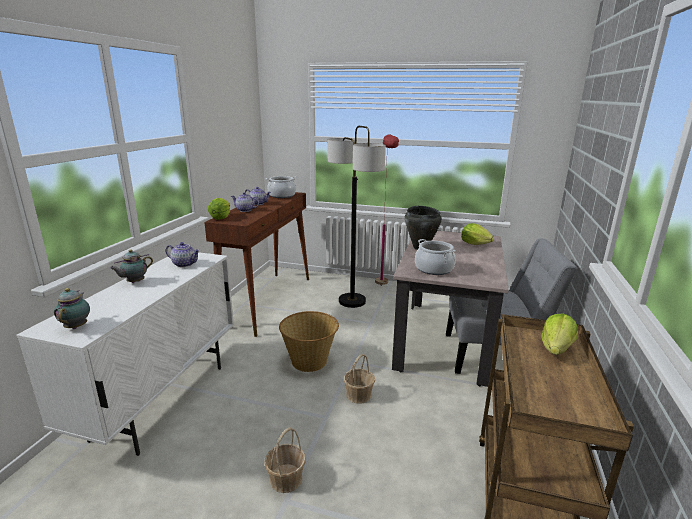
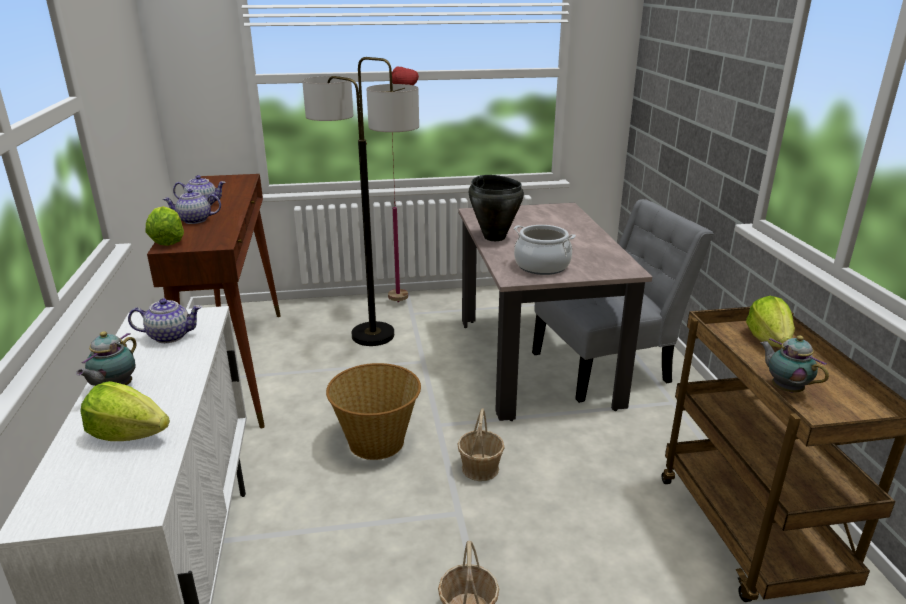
camera: 25 degrees left, 5 degrees up
(77, 326) = (103, 493): teapot -> teapot (785, 388)
(282, 195) = (226, 184): cooking pot -> none
(475, 243) = (556, 219): lettuce -> lettuce (128, 434)

